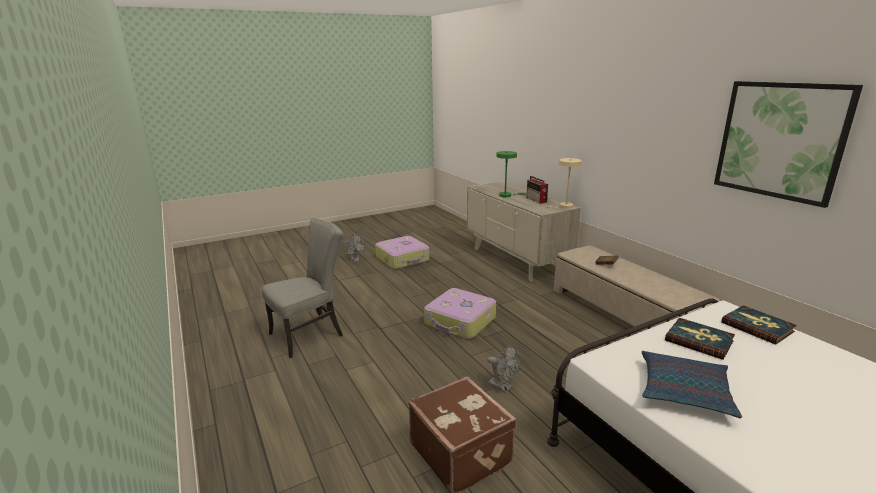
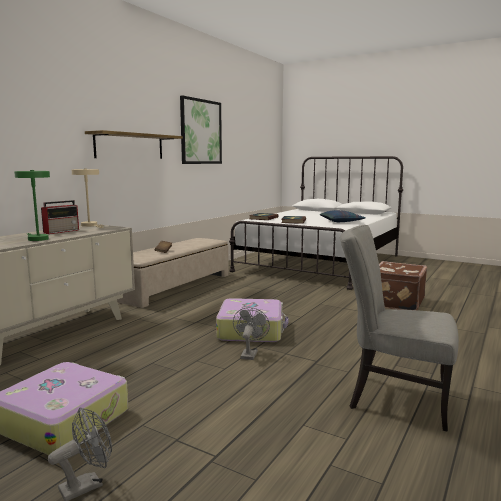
camera: 120 degrees left, 10 degrees down
(503, 387) = (322, 303): grey fan -> grey fan (249, 353)
(636, 146) = (130, 146): none -> shelf

